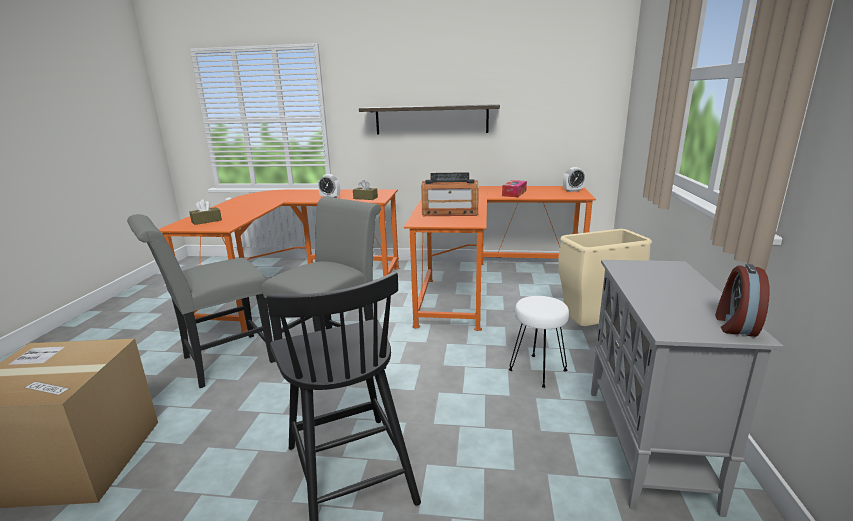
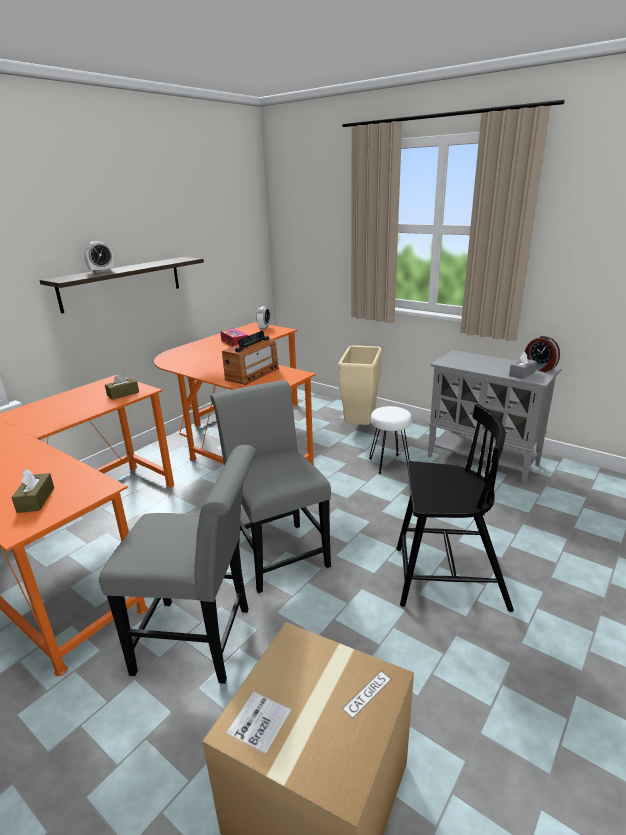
camera: 60 degrees left, 5 degrees up
(221, 362) = (202, 640): grey chair -> grey chair turned 75 degrees counterclockwise
(330, 197) = (77, 409): alarm clock -> alarm clock (101, 271)
(674, 315) = (522, 374): none -> grey tissue box

